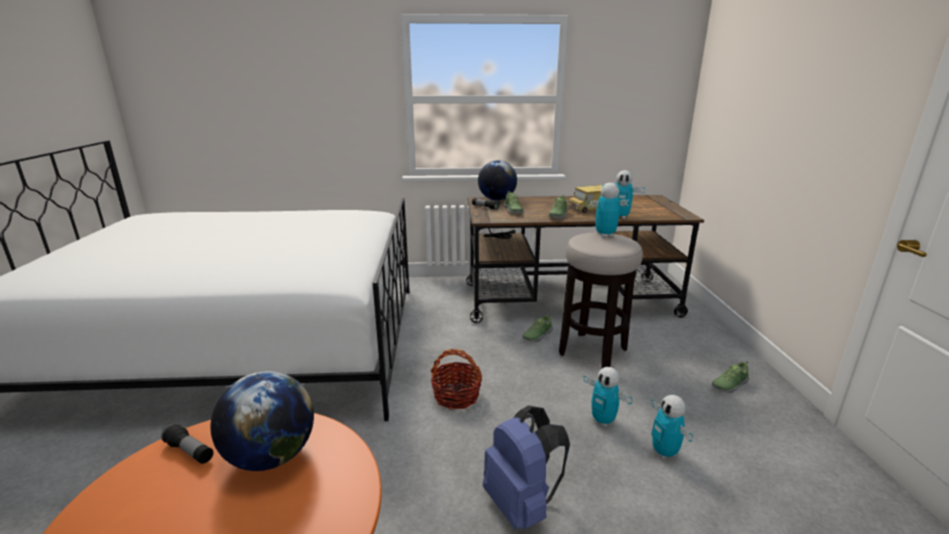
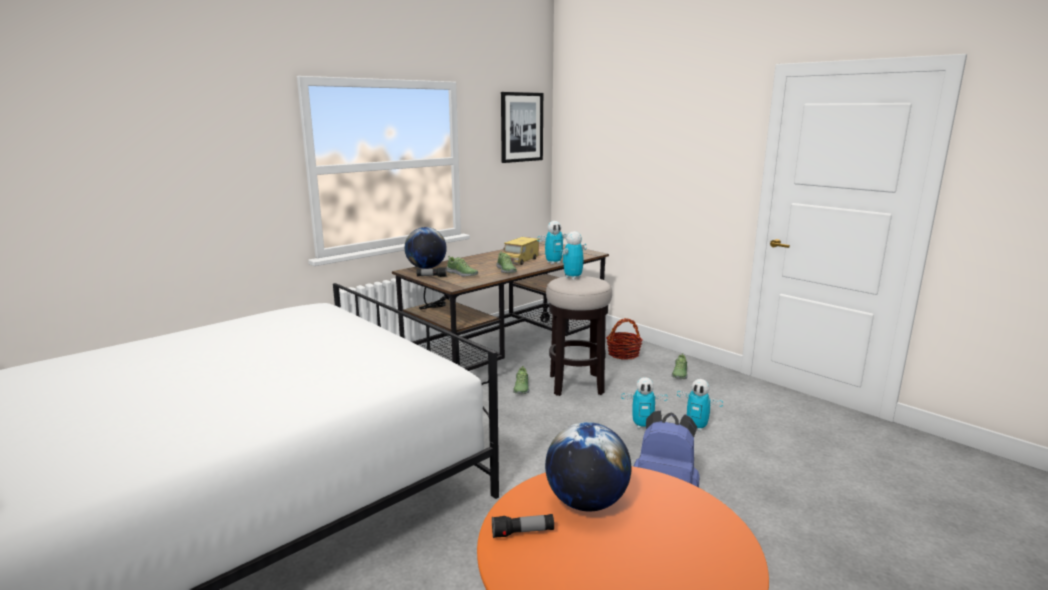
camera: 40 degrees left, 5 degrees down
(456, 396) = (525, 455): basket -> basket (623, 354)
(652, 65) = (521, 127): none -> picture

